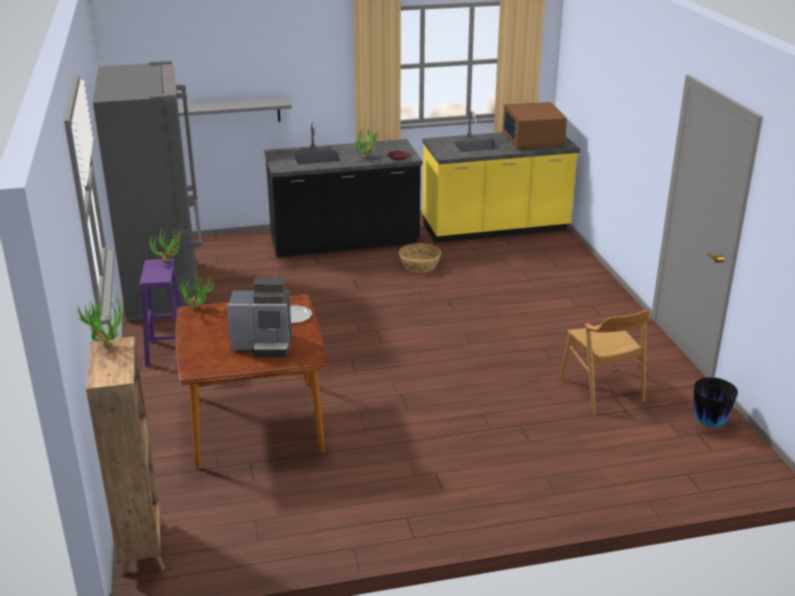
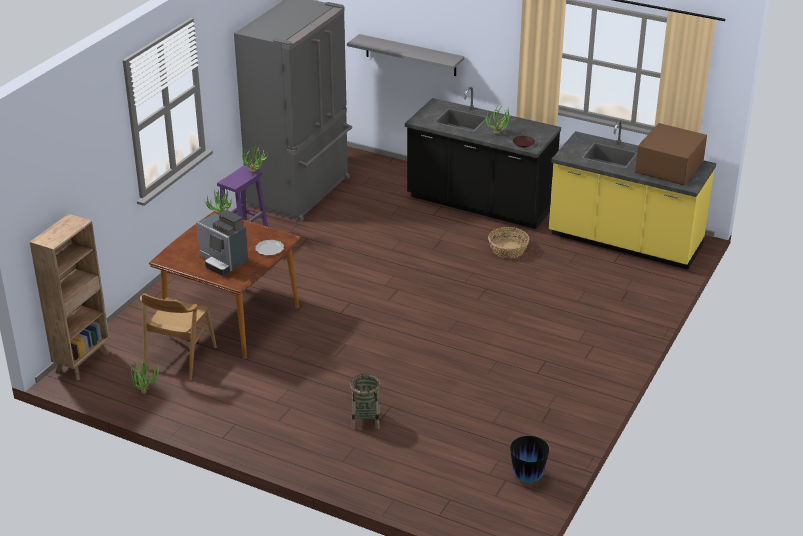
camera: 40 degrees right, 5 degrees up
(105, 345) = (71, 219): potted plant -> potted plant (145, 390)
(518, 447) = (365, 420): none -> basket
(601, 390) = (487, 413): brown chair -> brown chair (180, 358)

